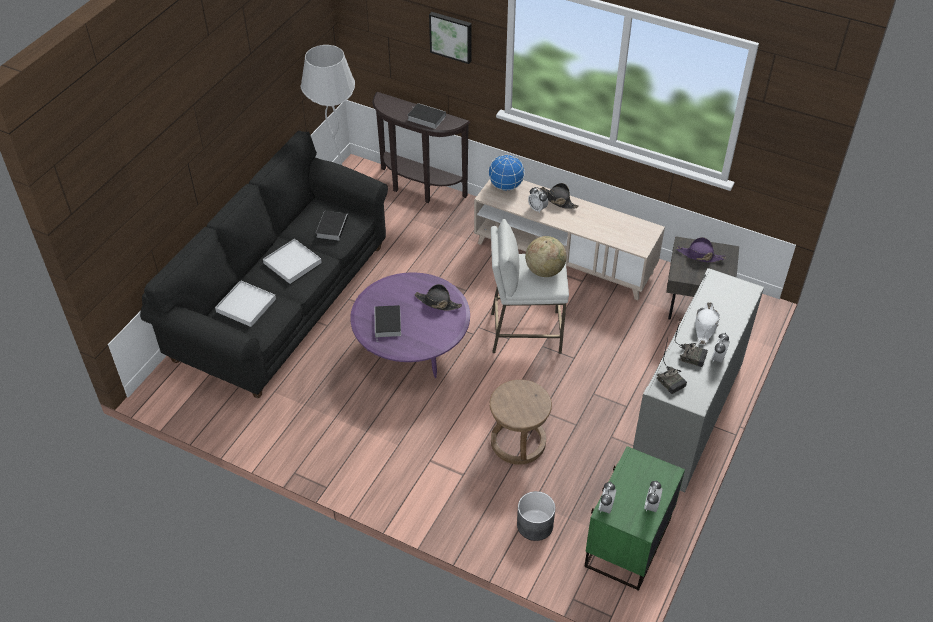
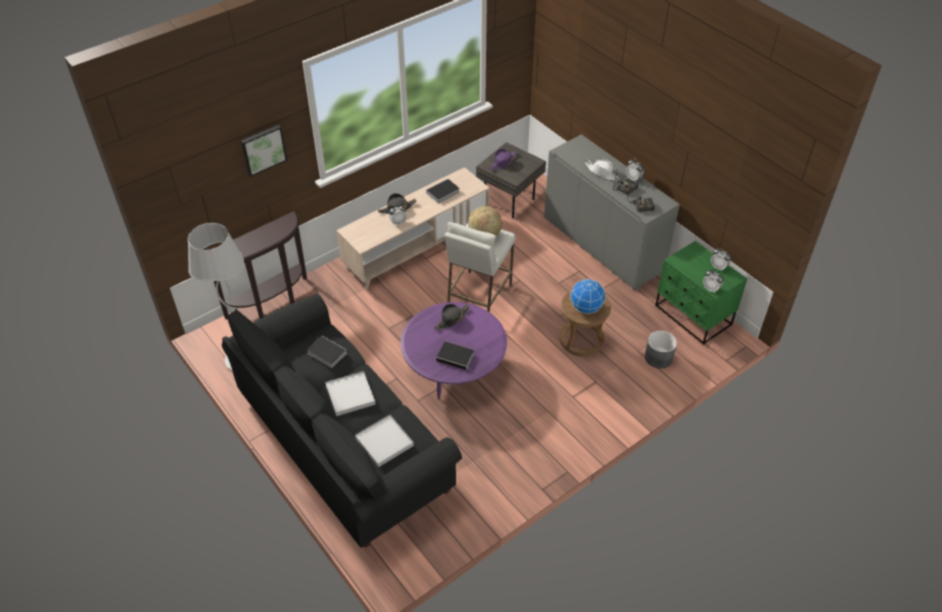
camera: 65 degrees left, 0 degrees up
(425, 118) = (268, 234): book -> book (442, 193)
(506, 186) = (359, 230): globe -> globe (586, 308)

